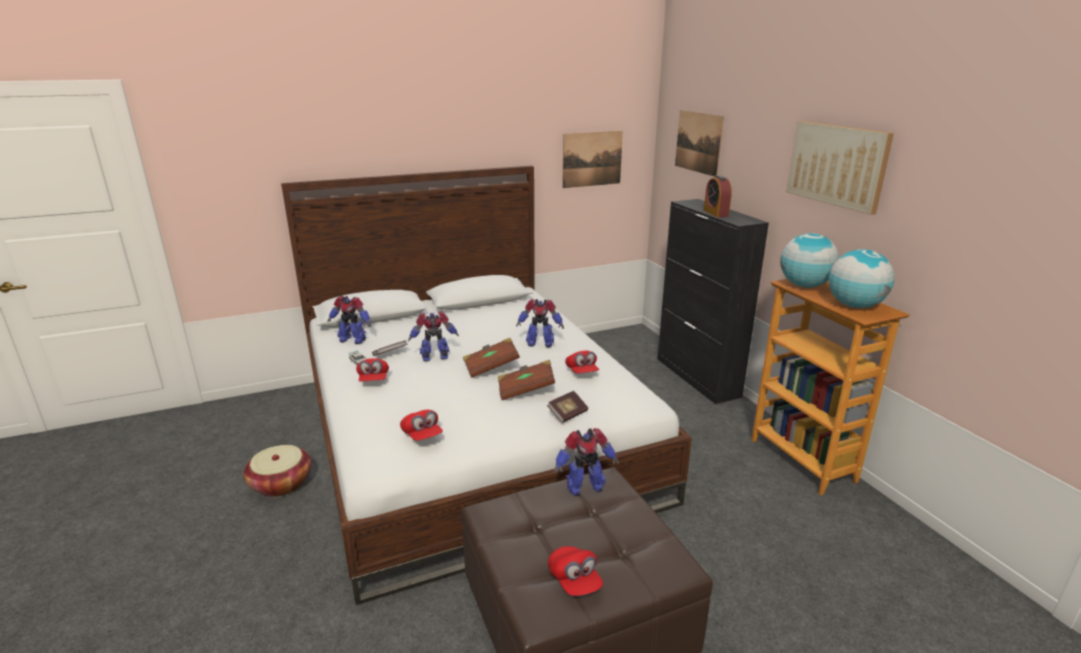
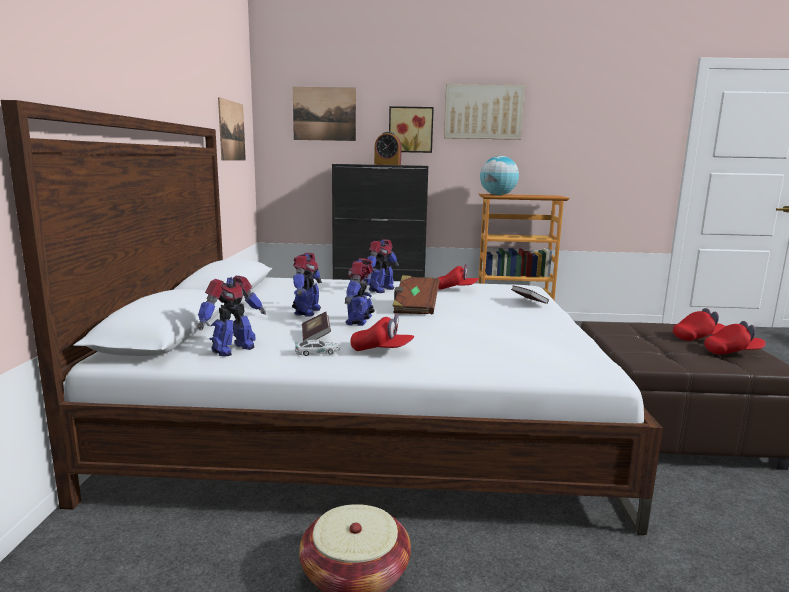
camera: 65 degrees left, 10 degrees down
(422, 435) = (544, 342): red cap -> red cap (697, 338)
(526, 390) = (473, 306): brown book -> none
(584, 486) = (611, 331): toy robot -> toy robot (306, 312)
(762, 174) = (410, 129): none -> picture
(854, 306) = (540, 196): globe -> none

